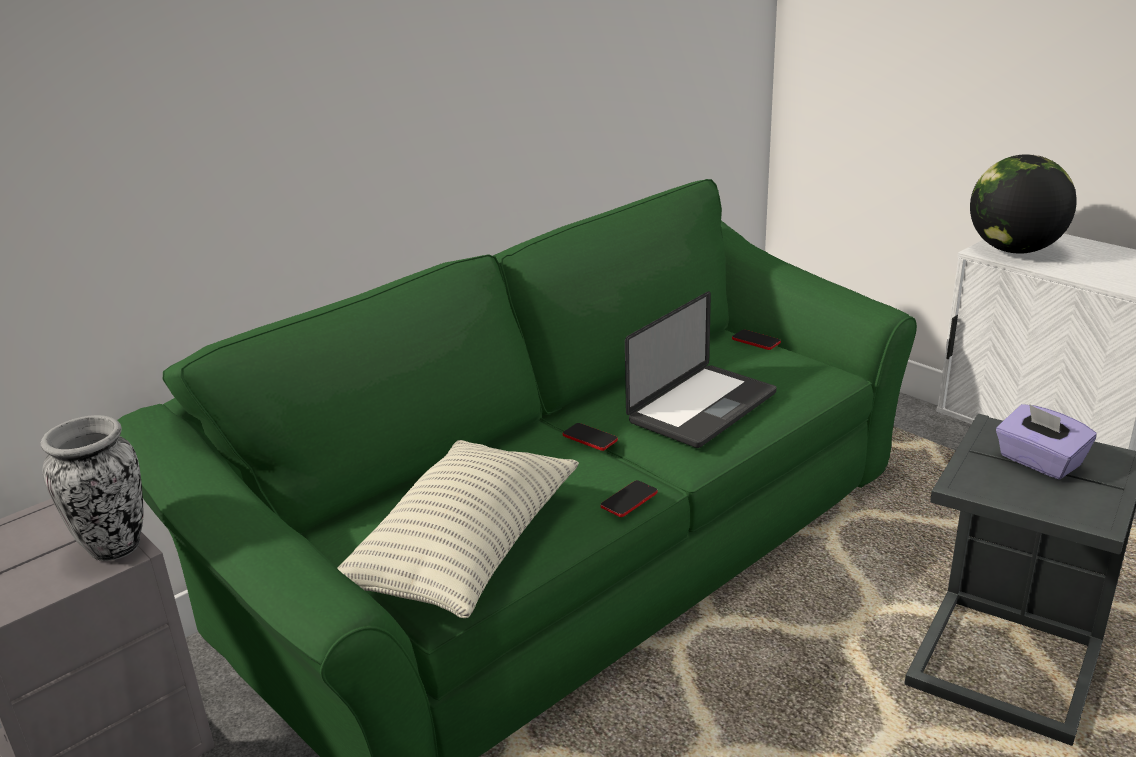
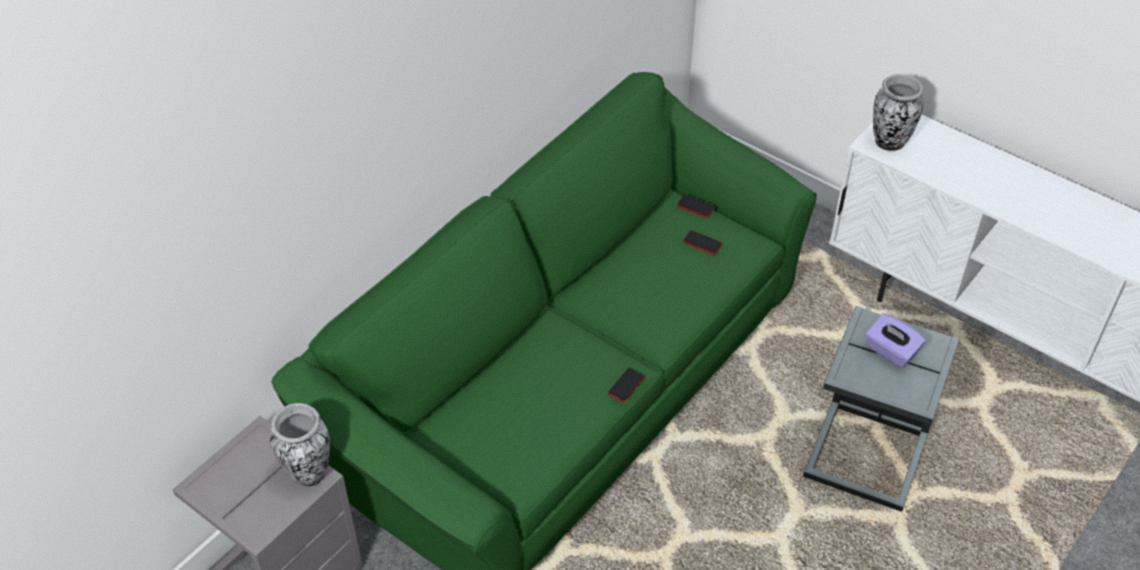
camera: 10 degrees left, 20 degrees up
(465, 551) = (527, 441): pillow -> none
(590, 438) = (587, 325): phone -> phone (702, 243)
(702, 408) = (664, 289): laptop -> none
(1014, 250) = (889, 143): globe -> vase

